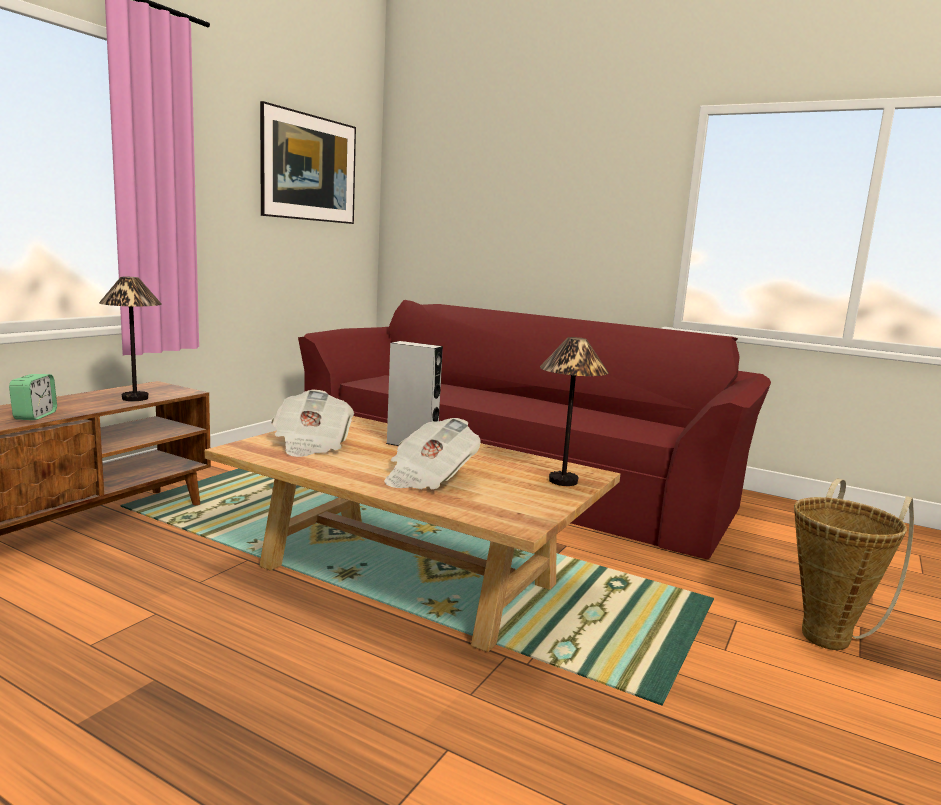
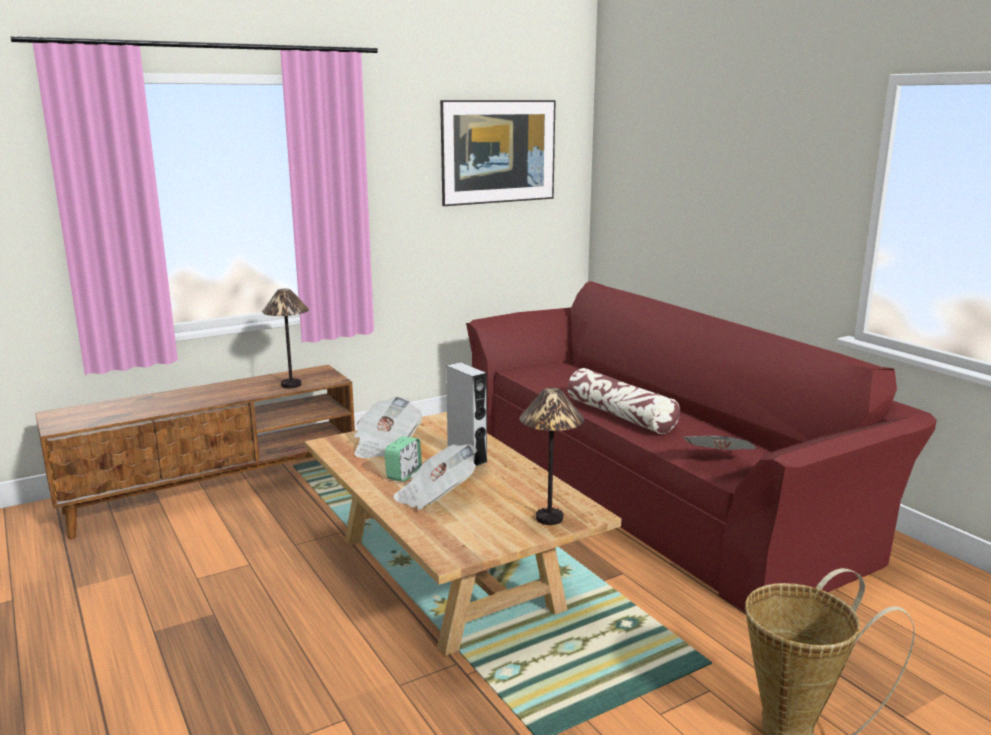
camera: 30 degrees right, 5 degrees up
(35, 416) = (210, 399): alarm clock -> alarm clock (404, 475)
(505, 405) = (620, 415): none -> pillow
(629, 428) = (718, 461): none -> newspaper

